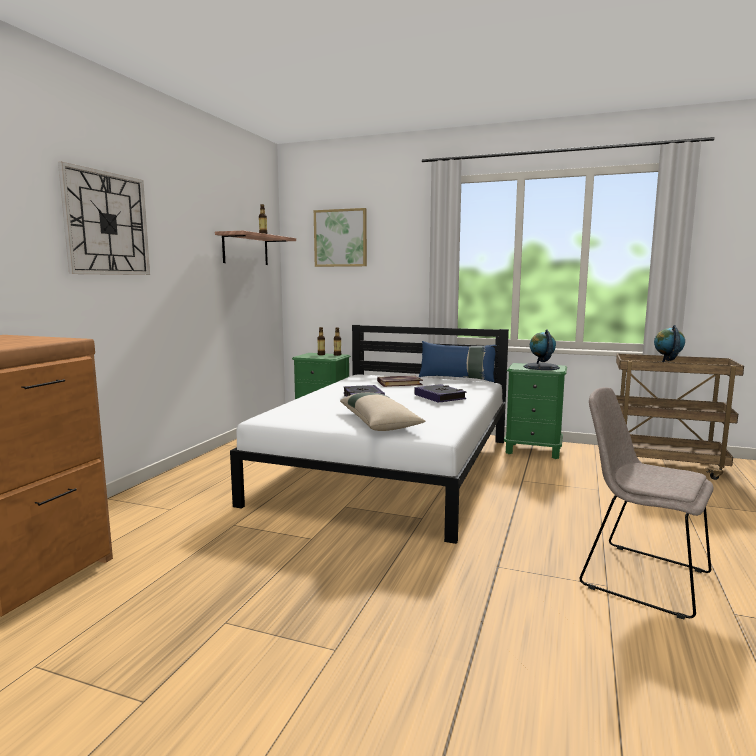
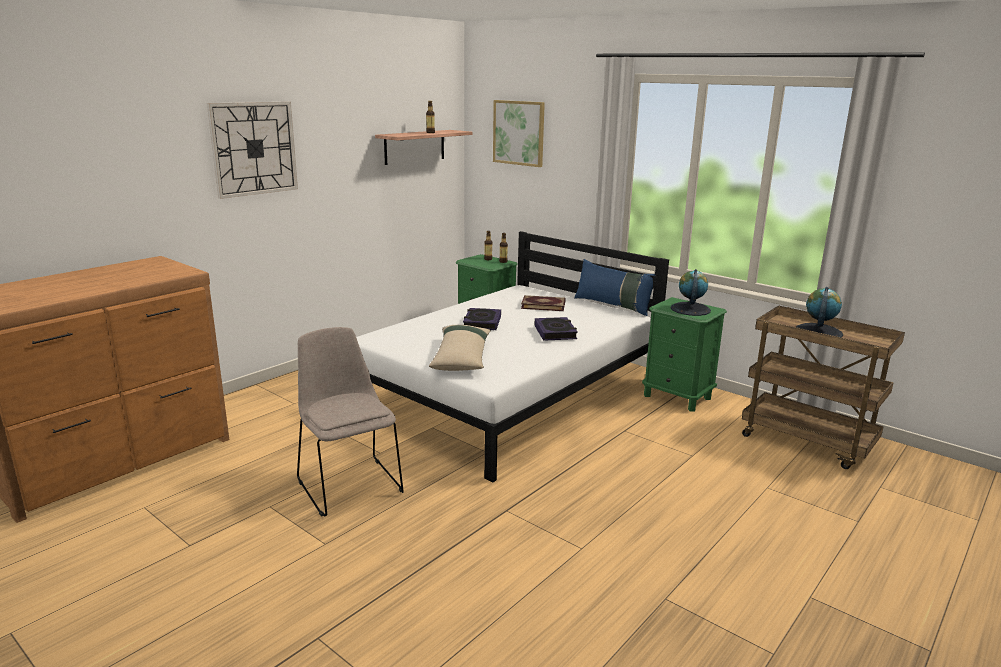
camera: 20 degrees right, 10 degrees up
(639, 577) = (620, 548): beige chair -> beige chair (349, 484)

